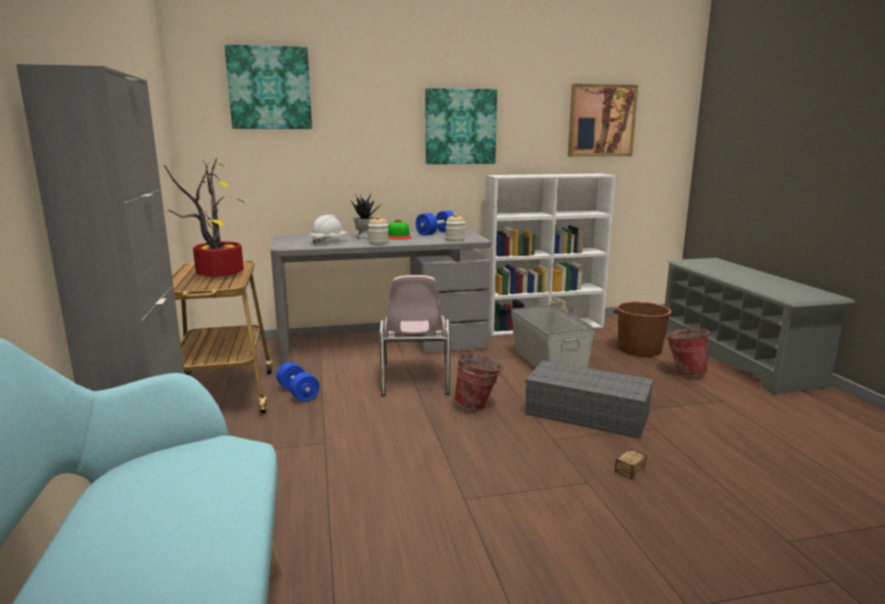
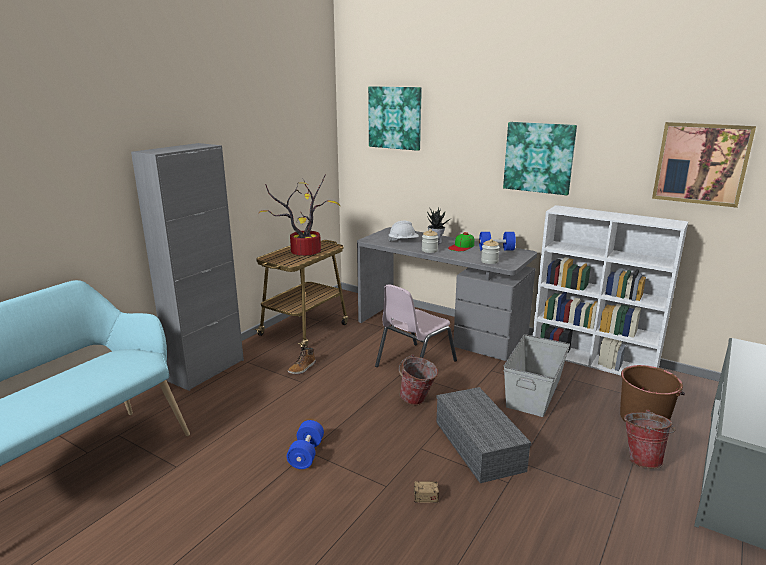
camera: 45 degrees right, 5 degrees up
(298, 393) = (338, 344): blue dumbbell -> blue dumbbell (306, 454)
(299, 431) = (302, 368): none -> boot

